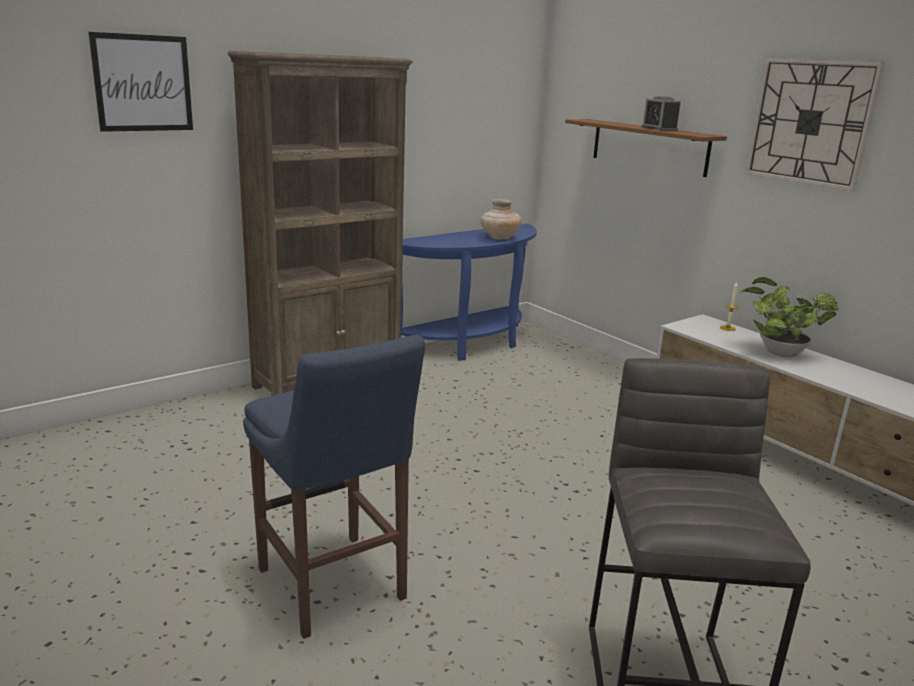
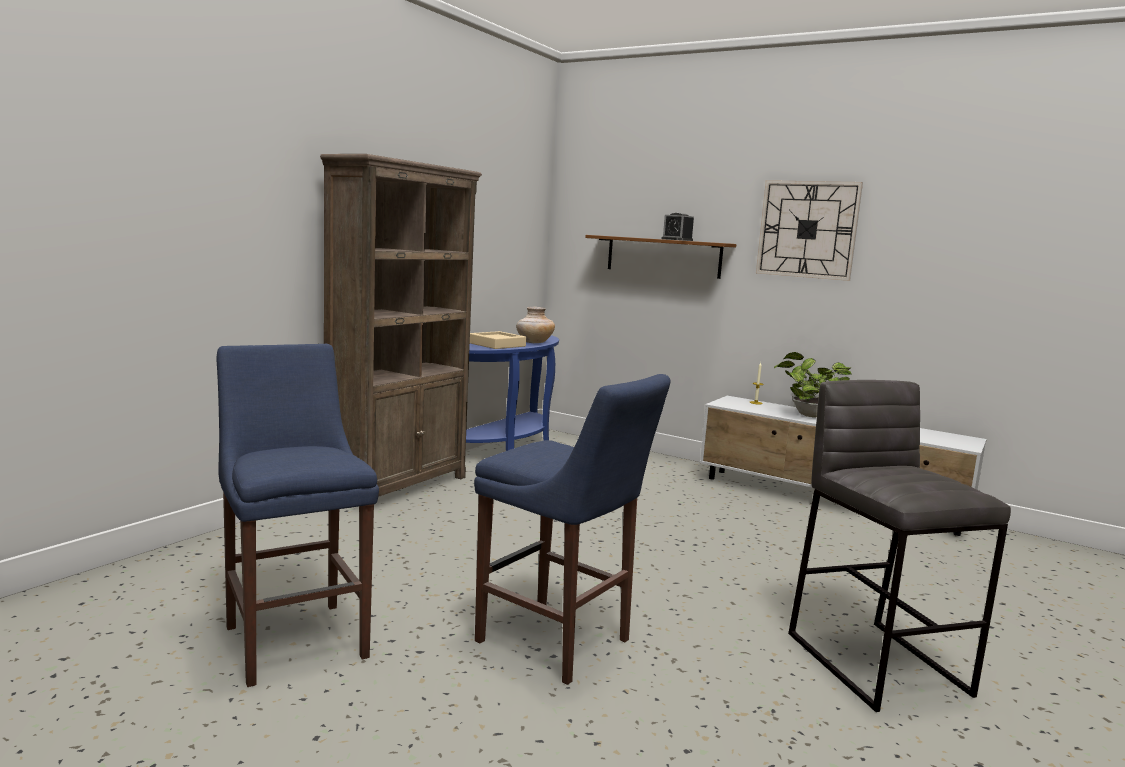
camera: 20 degrees left, 10 degrees down
(113, 534) = (295, 638): none -> blue stool
(143, 83) = (243, 179): picture -> none
(453, 240) = (497, 345): none -> beige tray

